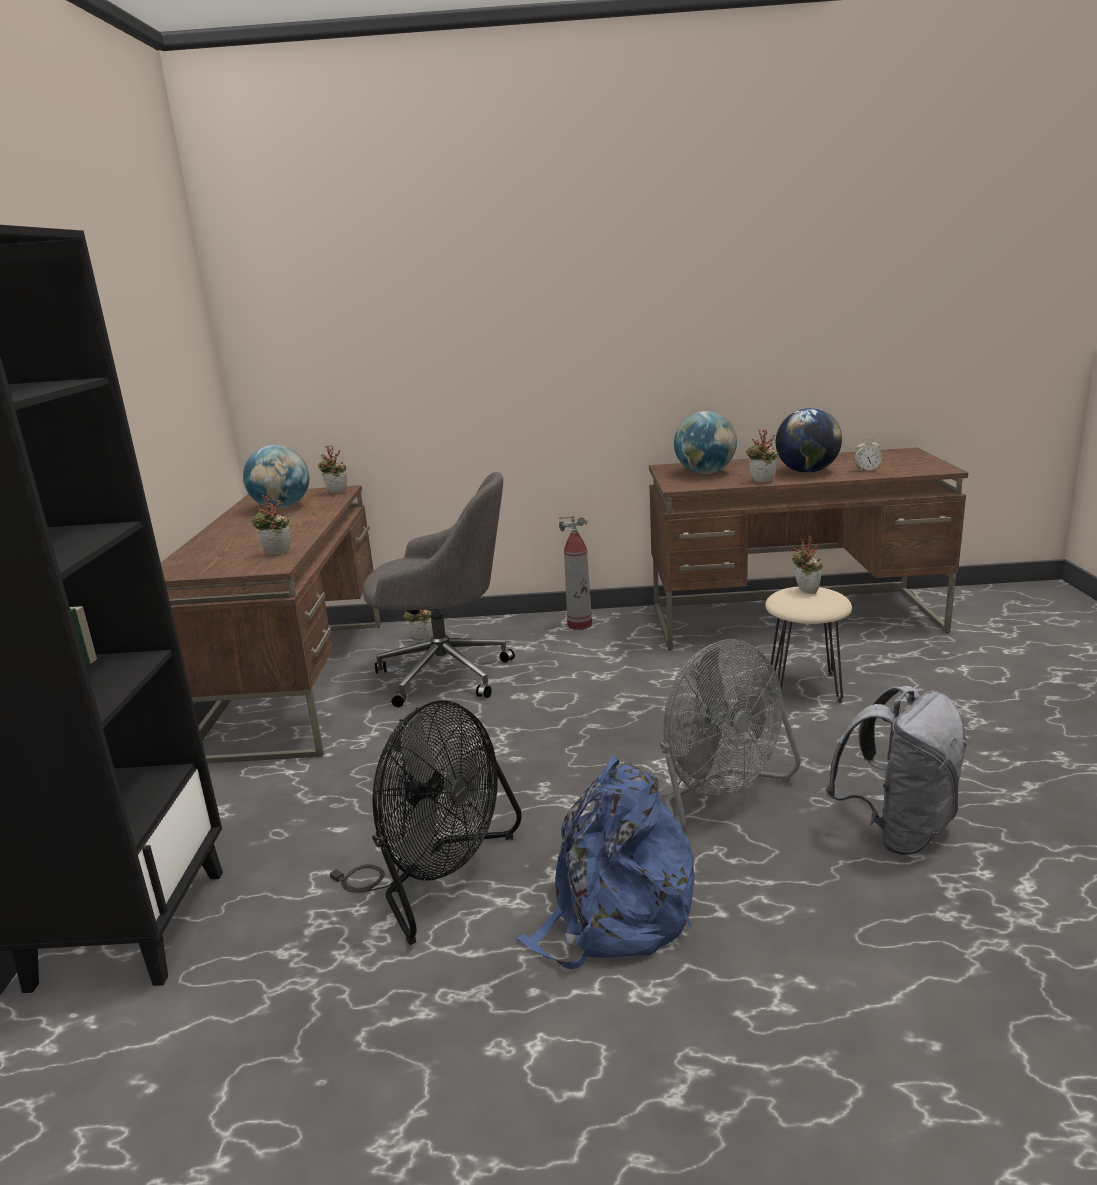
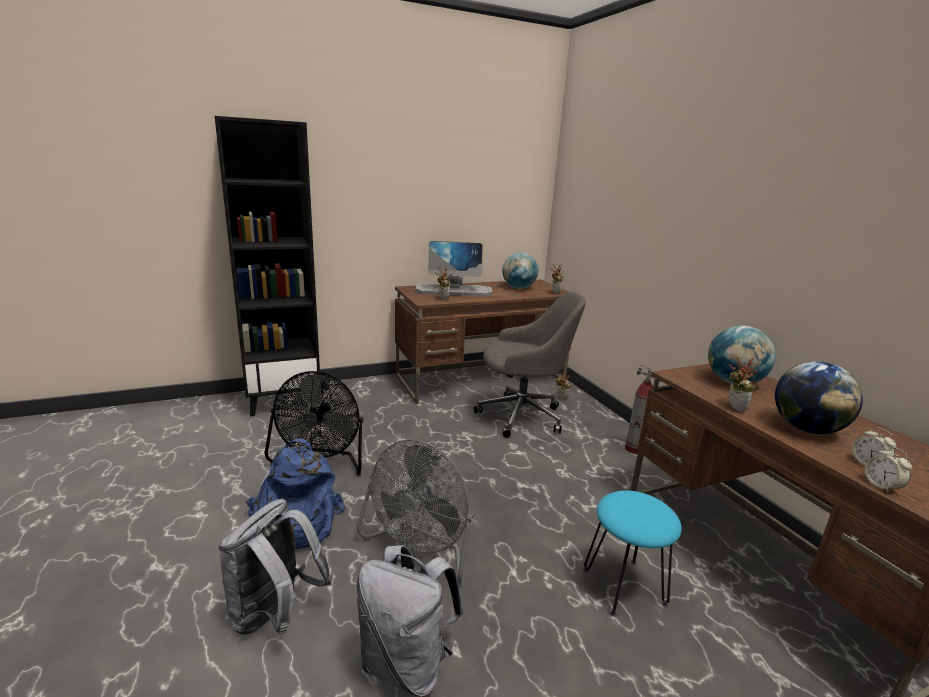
camera: 65 degrees right, 0 degrees up
(240, 544) = (454, 291): none -> monitor
(446, 675) = (522, 416): grey office chair -> grey office chair turned 75 degrees counterclockwise
(804, 591) = (647, 506): potted plant -> none
(804, 687) = (623, 586): beige stool -> turquoise stool
(814, 935) = (275, 615): none -> grey backpack
(898, 473) = (881, 486): none -> alarm clock

